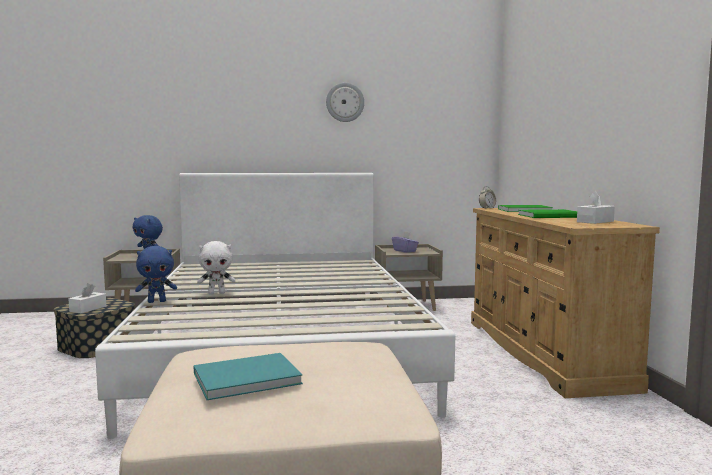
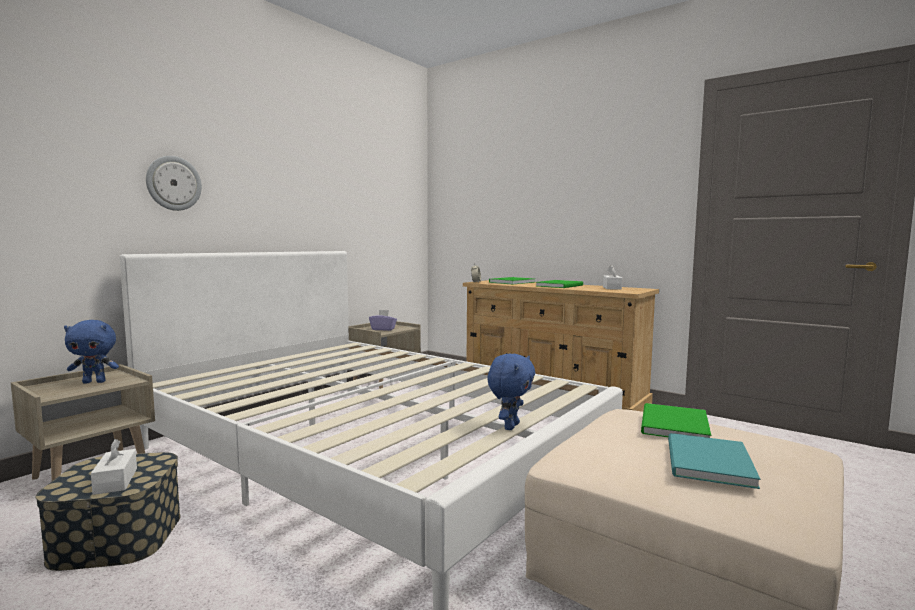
camera: 45 degrees left, 0 degrees up
(157, 301) = (295, 434): blue plush toy -> blue plush toy (510, 426)
(217, 293) = (329, 407): white plush toy -> none
(328, 355) = (672, 425): none -> green book
(345, 102) = (311, 173): wall clock -> wall clock (173, 183)

